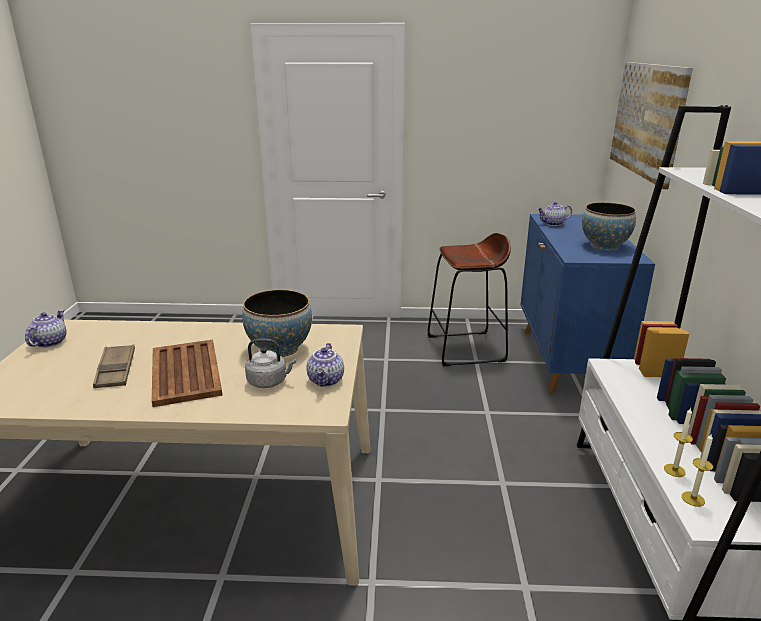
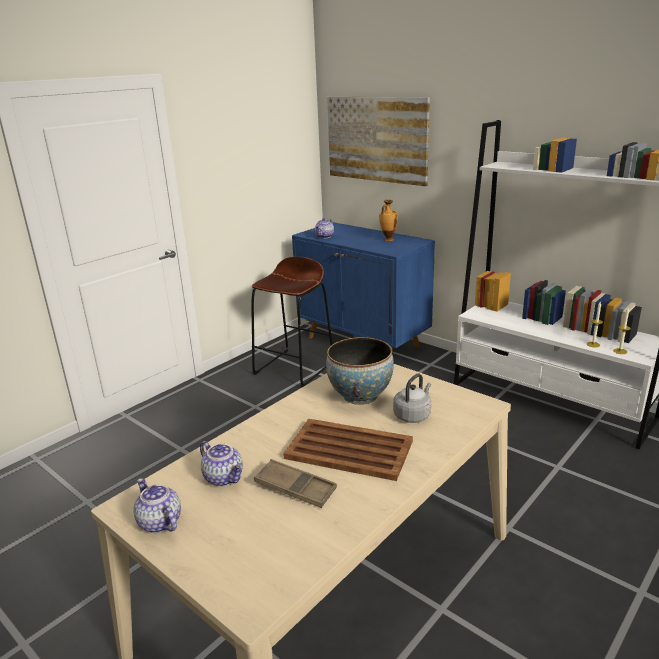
camera: 50 degrees left, 0 degrees up
(326, 380) = (438, 392): teapot -> teapot (224, 477)
(604, 246) = (388, 240): bowl -> vase

